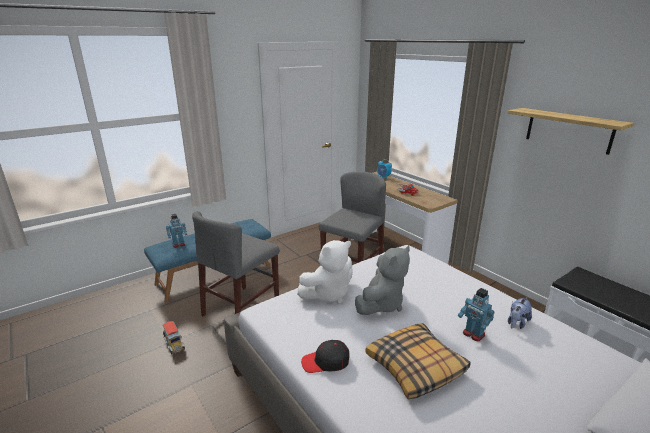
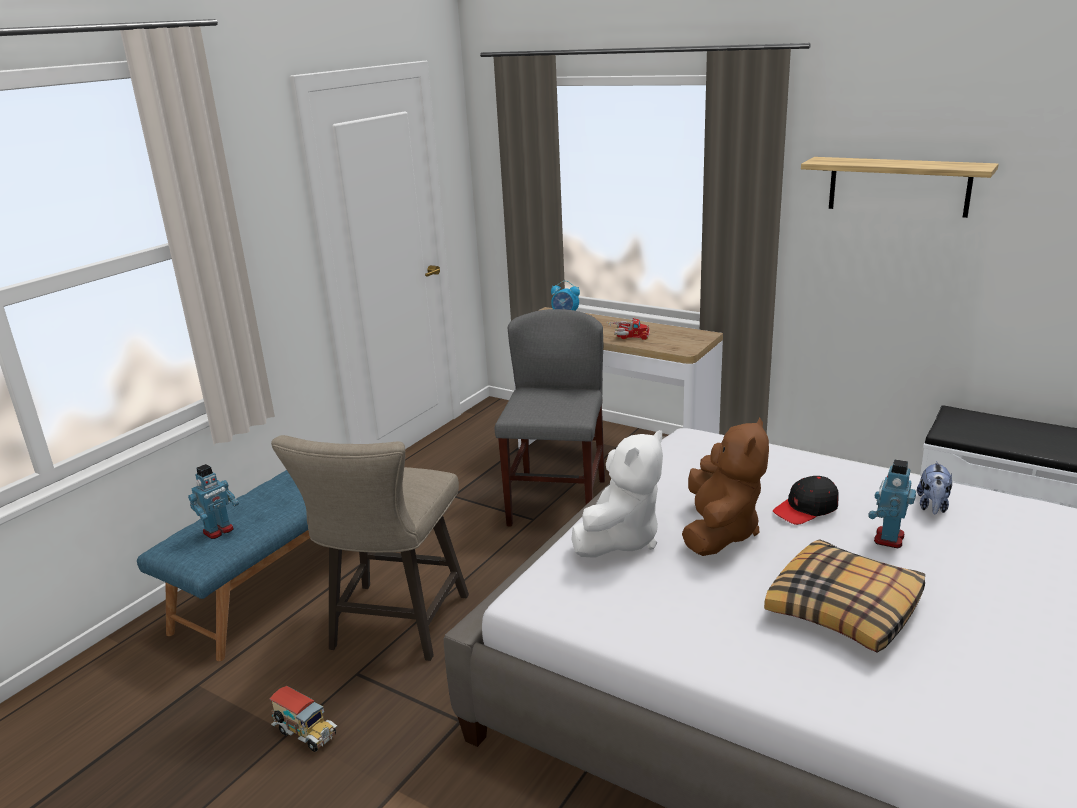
camera: 20 degrees left, 0 degrees up
(241, 308) = (394, 628): grey chair -> beige stool
(326, 362) = (707, 643): black cap -> black cap (806, 509)
(381, 304) = (720, 532): grey plush toy -> brown plush toy
(473, 334) = (888, 538): toy robot -> toy robot turned 90 degrees clockwise

